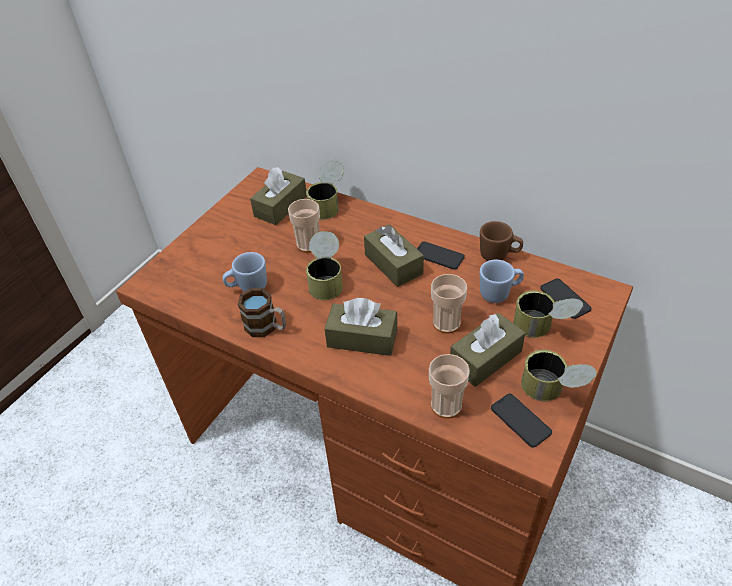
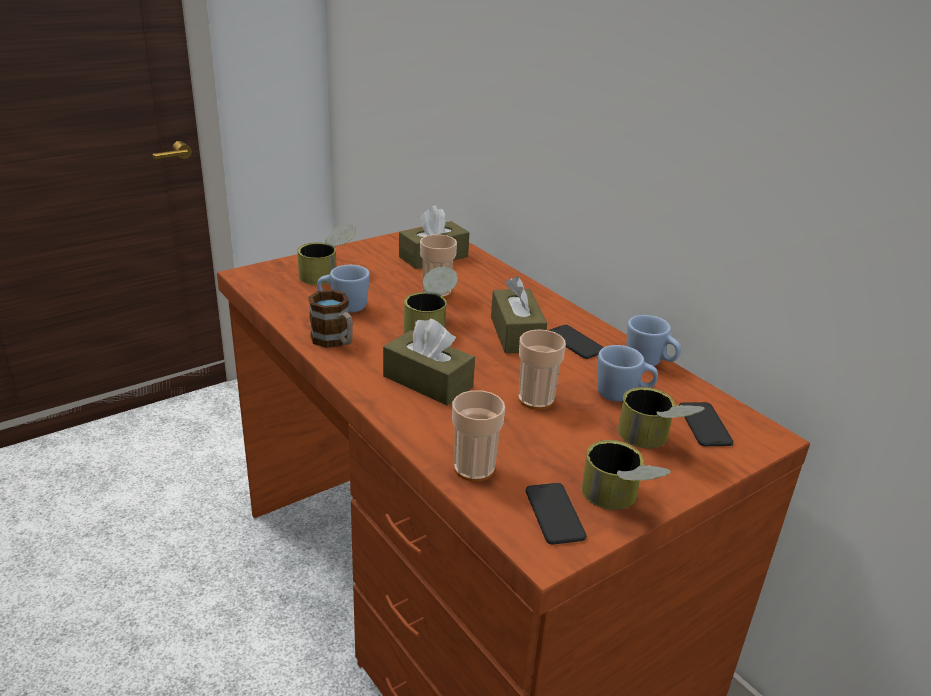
camera: 20 degrees right, 15 degrees down
(328, 204) = (485, 268): can -> can (328, 273)
(485, 358) = (557, 444): brown tissue box -> none
(499, 256) = (649, 363): brown mug -> blue mug

